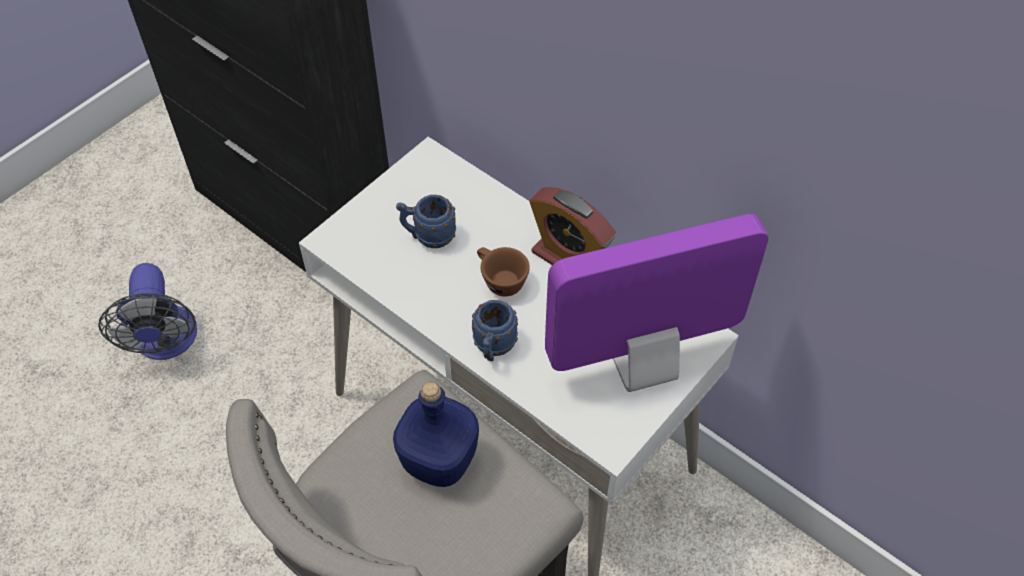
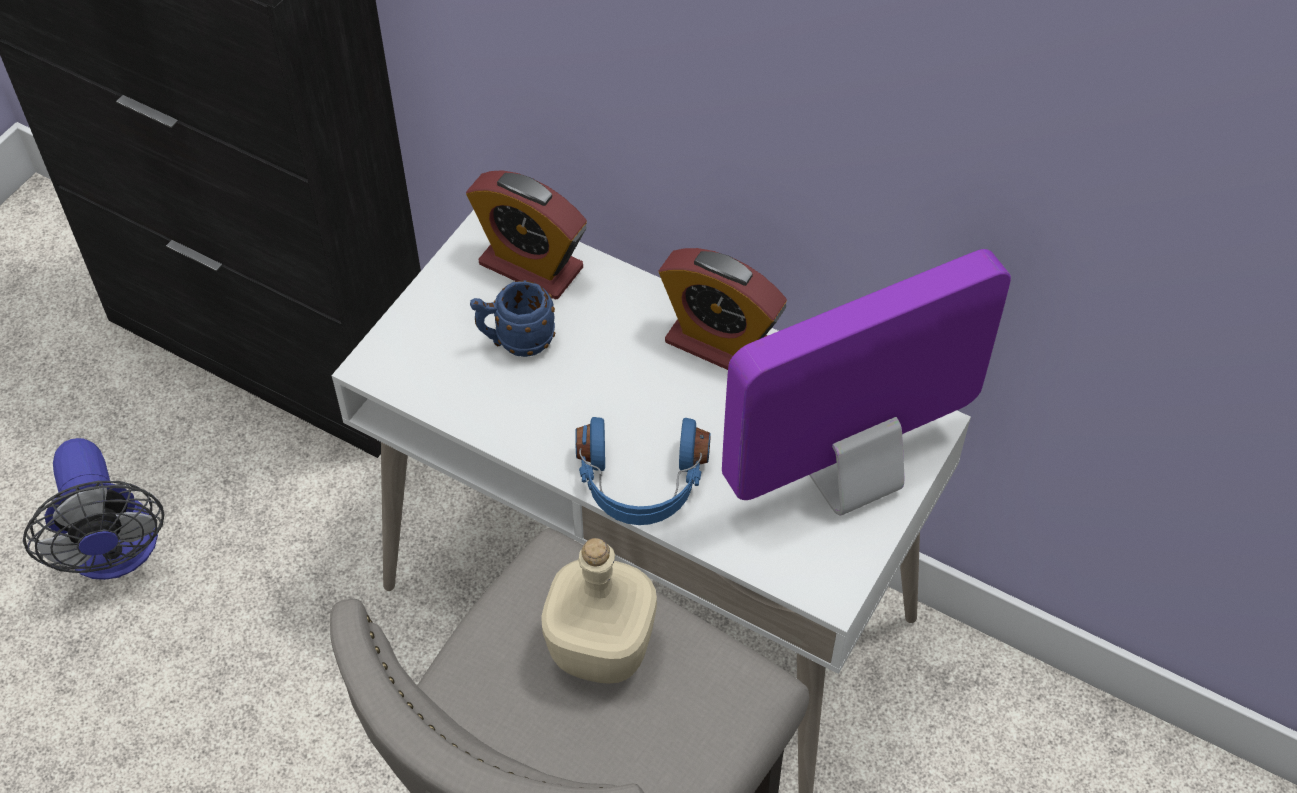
camera: 10 degrees left, 0 degrees up
(439, 459) = (601, 646): blue bottle -> beige bottle
(450, 186) = (531, 266): none -> alarm clock
(493, 348) = (641, 484): blue mug -> blue headphones
(499, 280) = (629, 388): brown cup -> none

